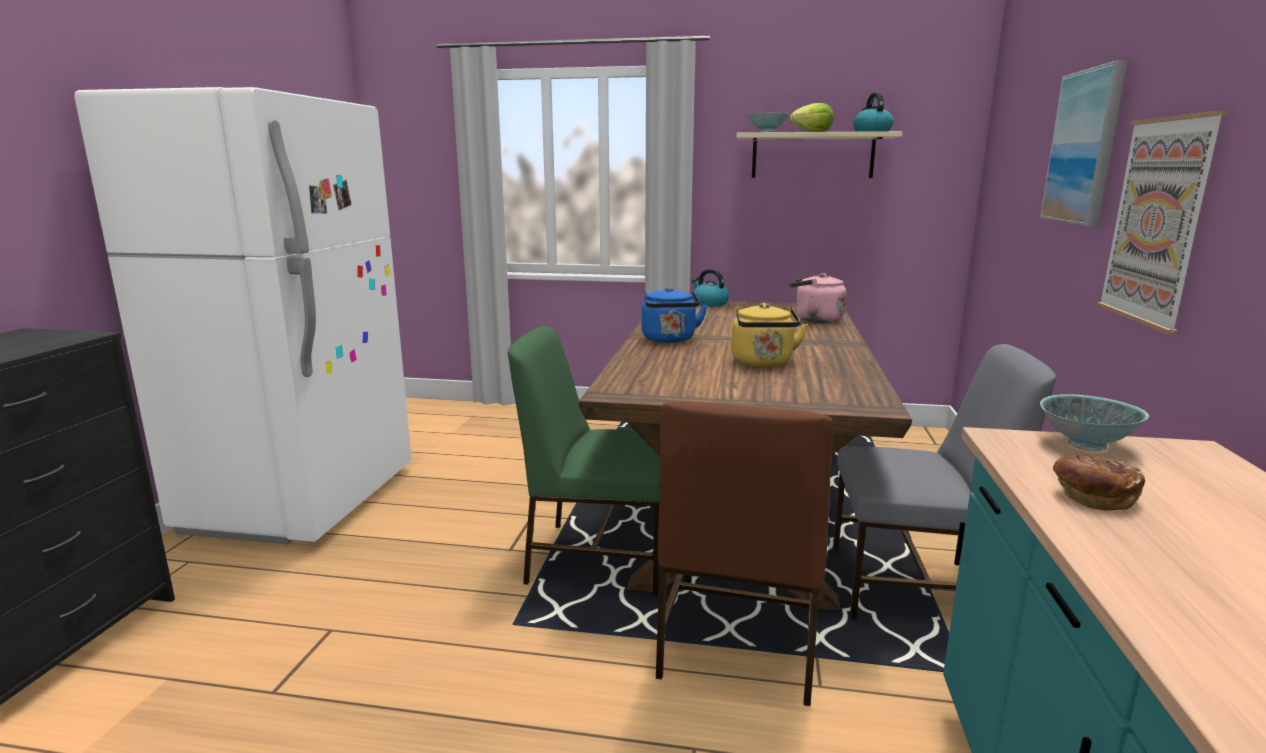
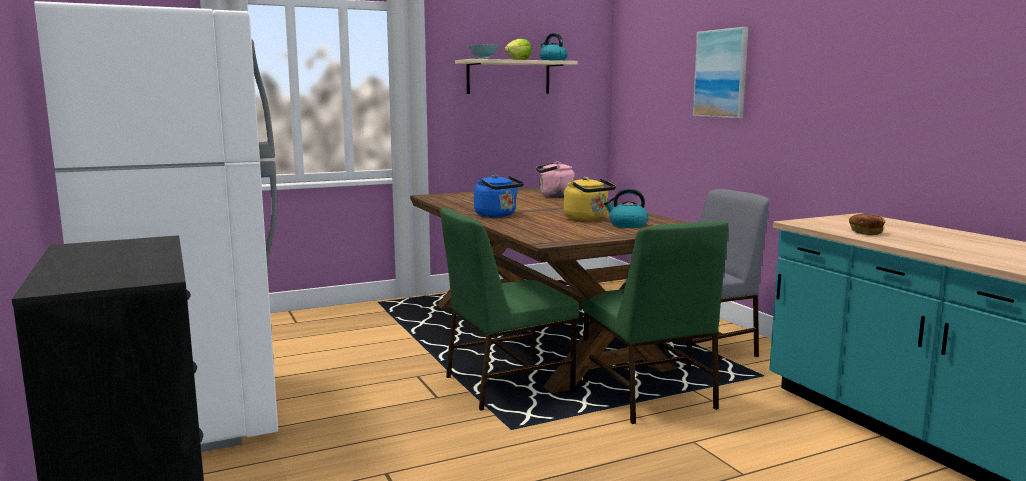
camera: 35 degrees left, 5 degrees down
(709, 303) = (459, 194): kettle -> kettle (627, 225)
(738, 641) = (648, 396): brown chair -> green chair
(1086, 445) = (827, 220): bowl -> none
(1157, 221) = (790, 112): picture -> none

